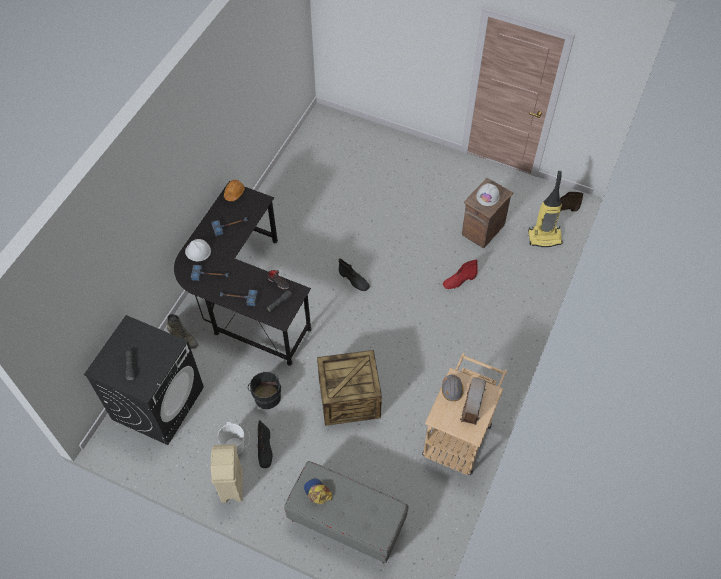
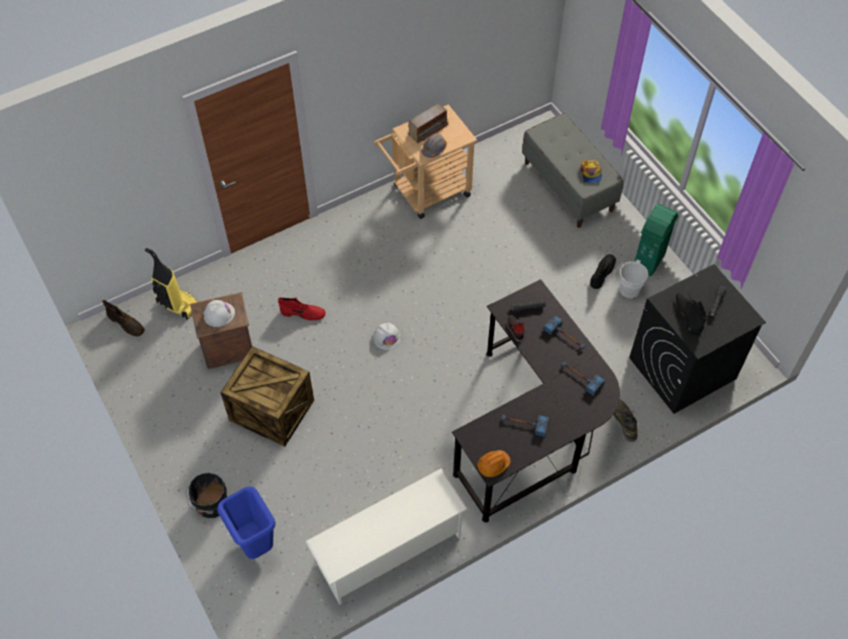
camera: 145 degrees left, 0 degrees up
(198, 251) = (578, 414): white hard hat -> white hard hat (387, 337)
(232, 486) = (649, 260): beige trash can -> green trash can
(267, 396) = (572, 315): black bucket -> black bucket (211, 504)
(285, 182) = (388, 550): none -> white shoe rack
(349, 398) = (497, 271): crate -> crate (271, 411)
(354, 280) = (405, 376): black boot -> black boot (688, 314)
(362, 146) = (255, 544): none -> blue trash can

